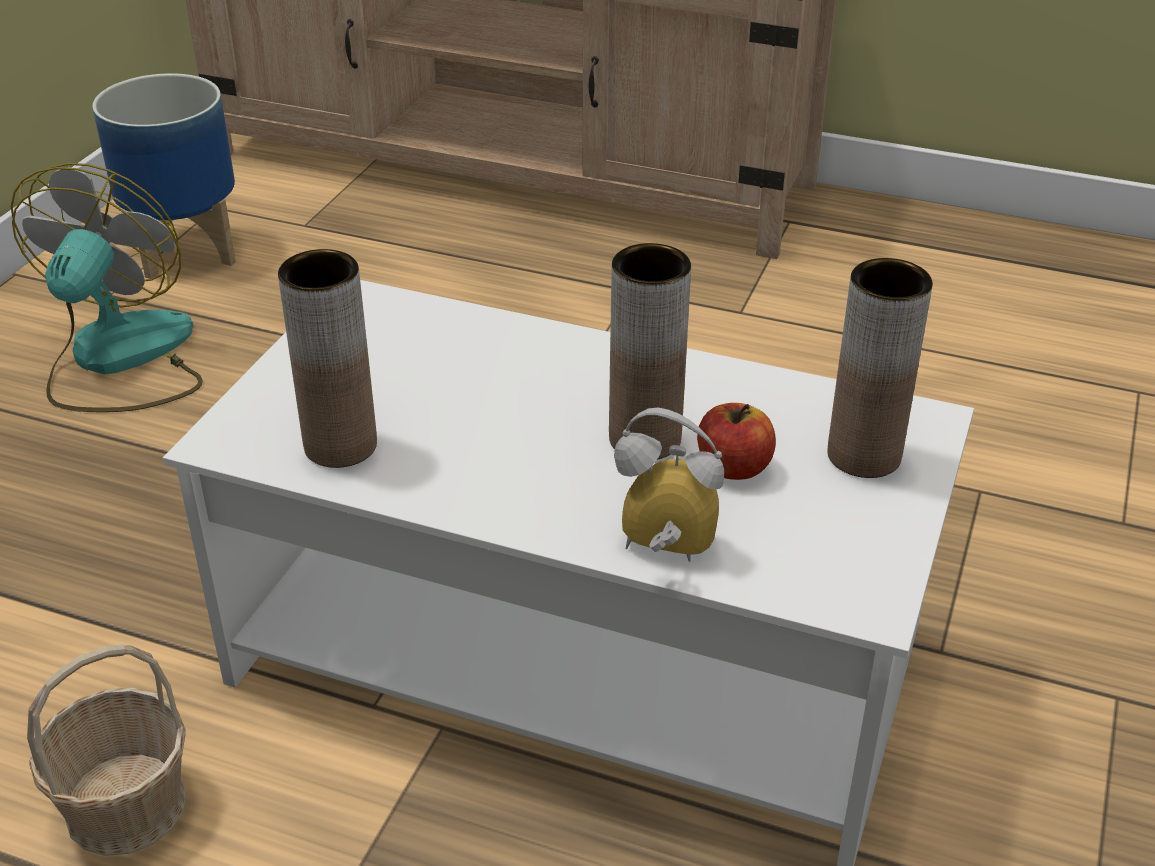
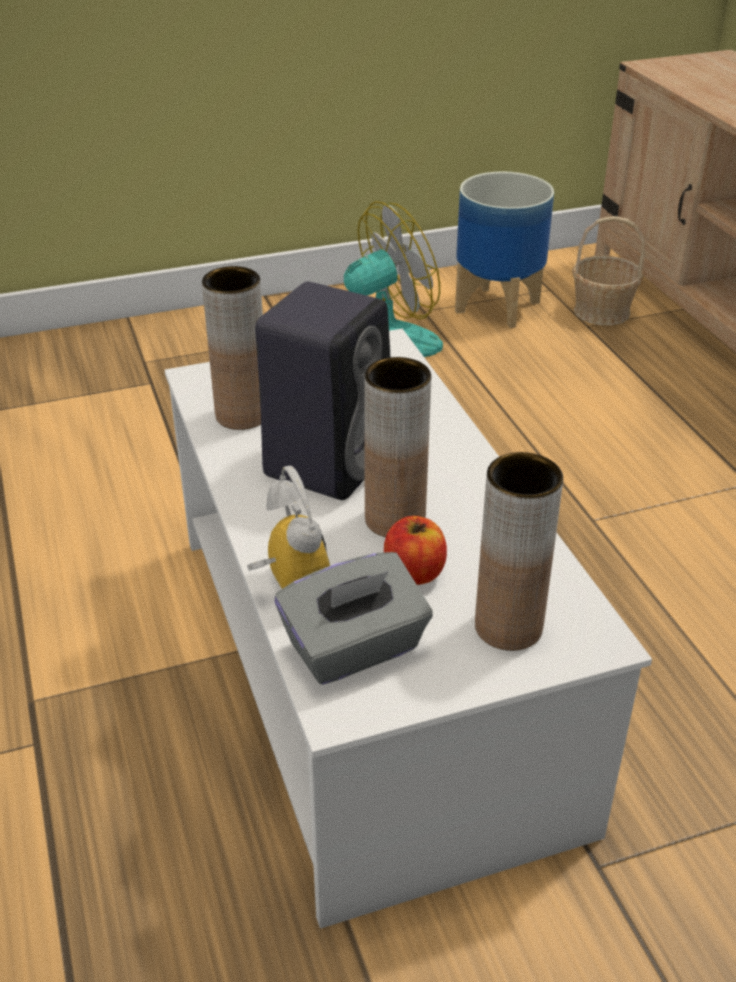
camera: 50 degrees right, 0 degrees up
(125, 806) = (75, 567): basket -> basket (601, 311)
(500, 430) = (329, 460): none -> black speaker
(800, 556) = (355, 649): none -> grey tissue box

